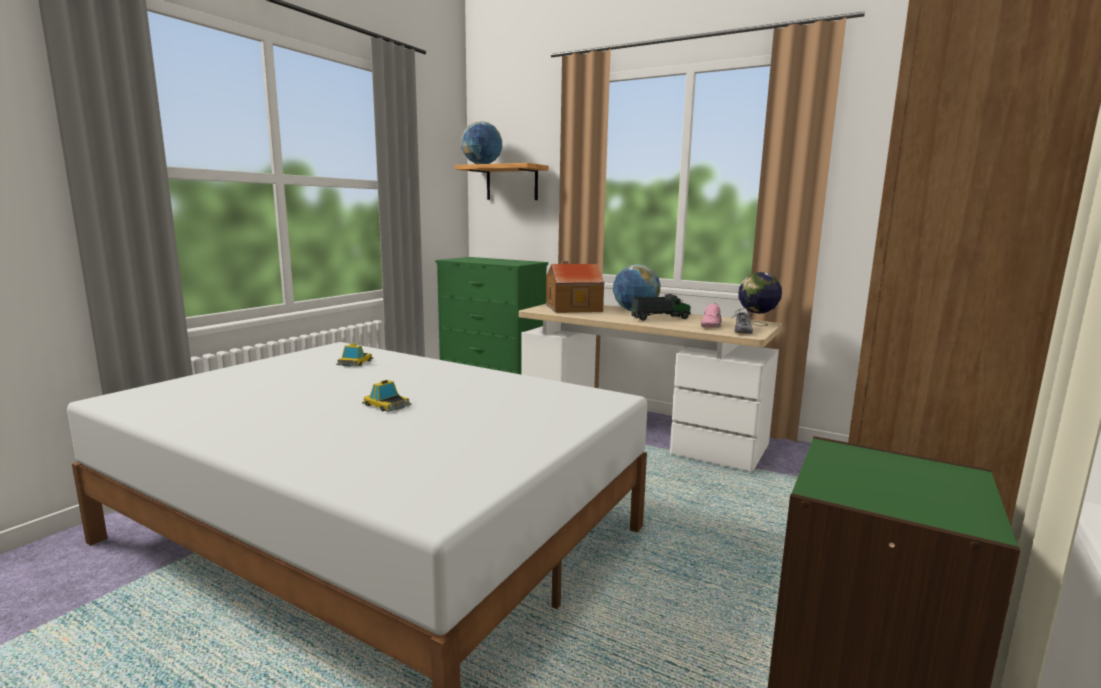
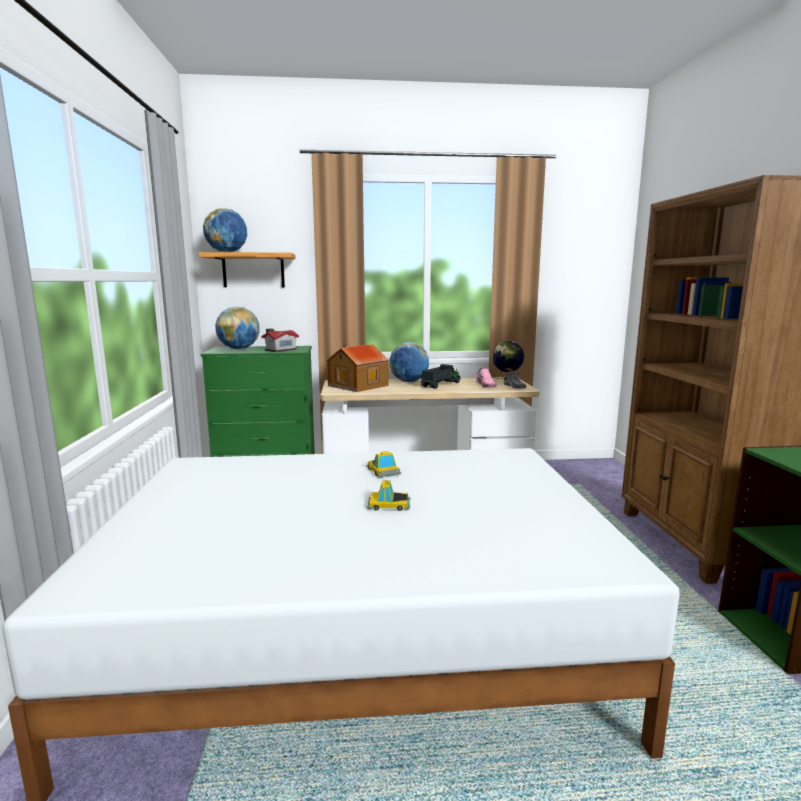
camera: 35 degrees left, 0 degrees up
(355, 362) = (252, 474): toy car -> toy car (383, 471)
(477, 259) = (239, 349): none -> globe
(505, 262) = (279, 350): none -> toy house

